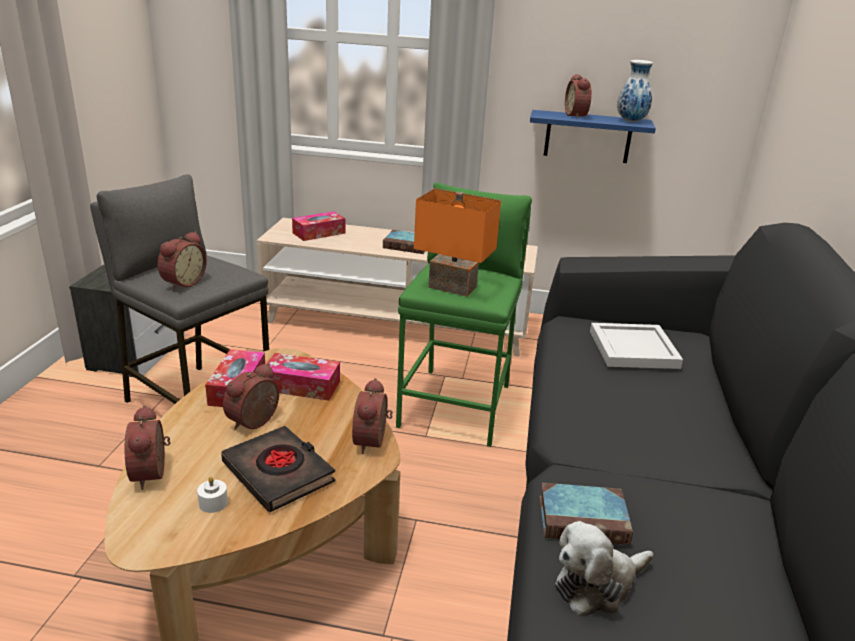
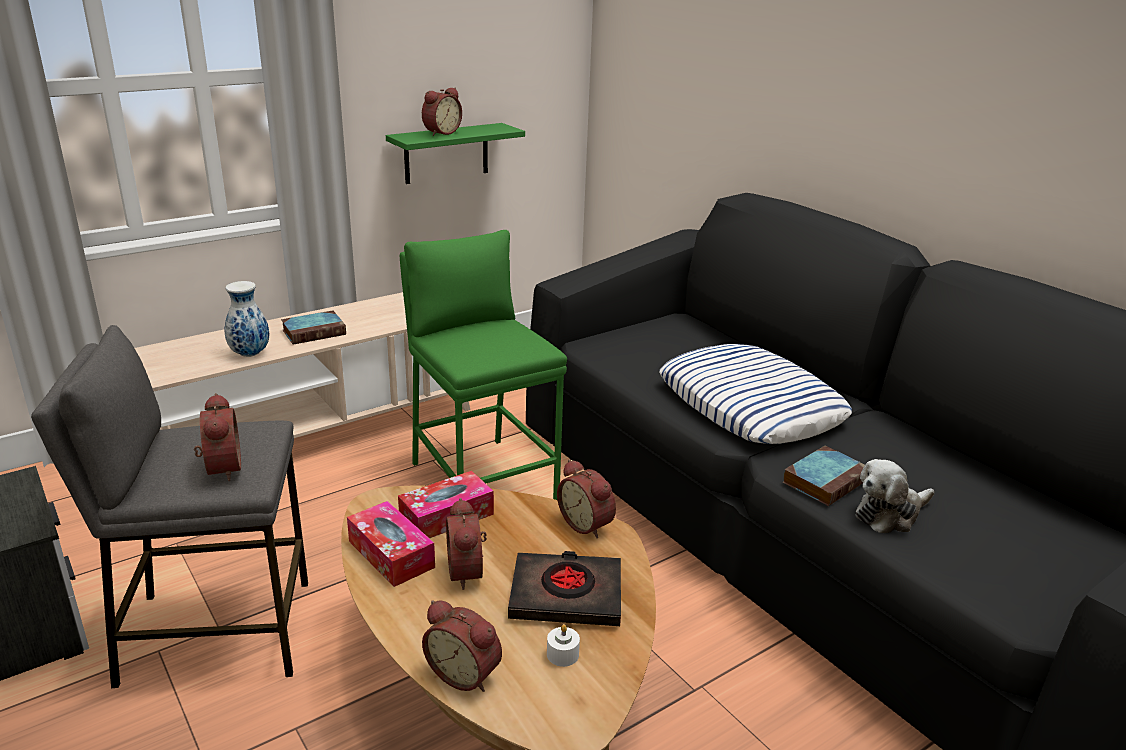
camera: 45 degrees left, 0 degrees up
(319, 233) = (187, 356): tissue box -> none
(454, 286) = (491, 348): orange table lamp -> none
(577, 116) = (440, 133): alarm clock -> alarm clock turned 90 degrees counterclockwise
(588, 137) = (446, 153): blue shelf -> green shelf
(597, 585) = (889, 515): plush toy -> plush toy turned 45 degrees clockwise
(631, 121) = (493, 128): vase -> vase (250, 353)
(632, 349) = (659, 346): white tray -> none
(632, 429) = (750, 405): none -> pillow

